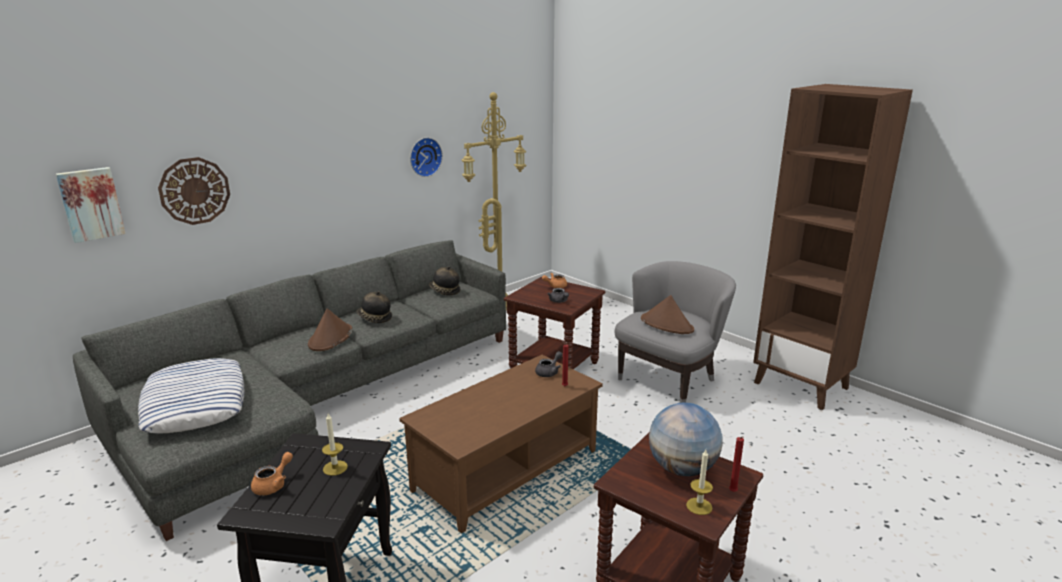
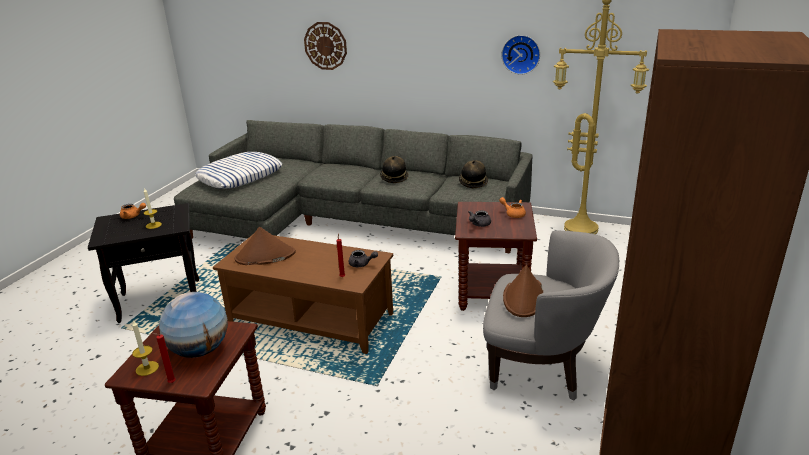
camera: 65 degrees right, 5 degrees up
(91, 204) = (270, 42): picture -> none
(330, 338) = (351, 177): brown hat -> brown hat (265, 256)

